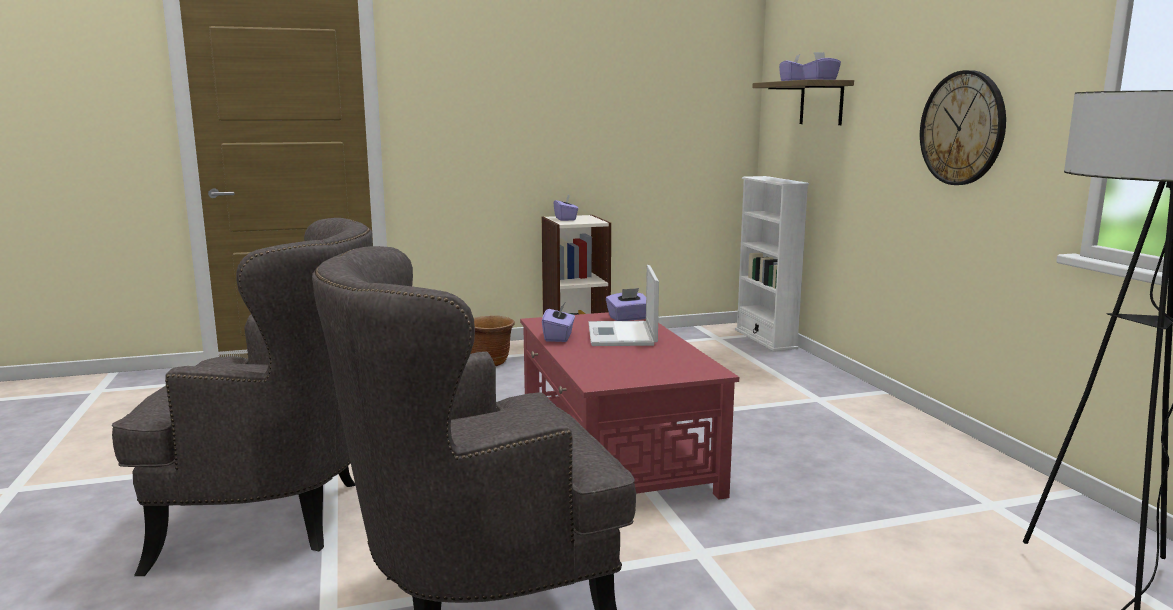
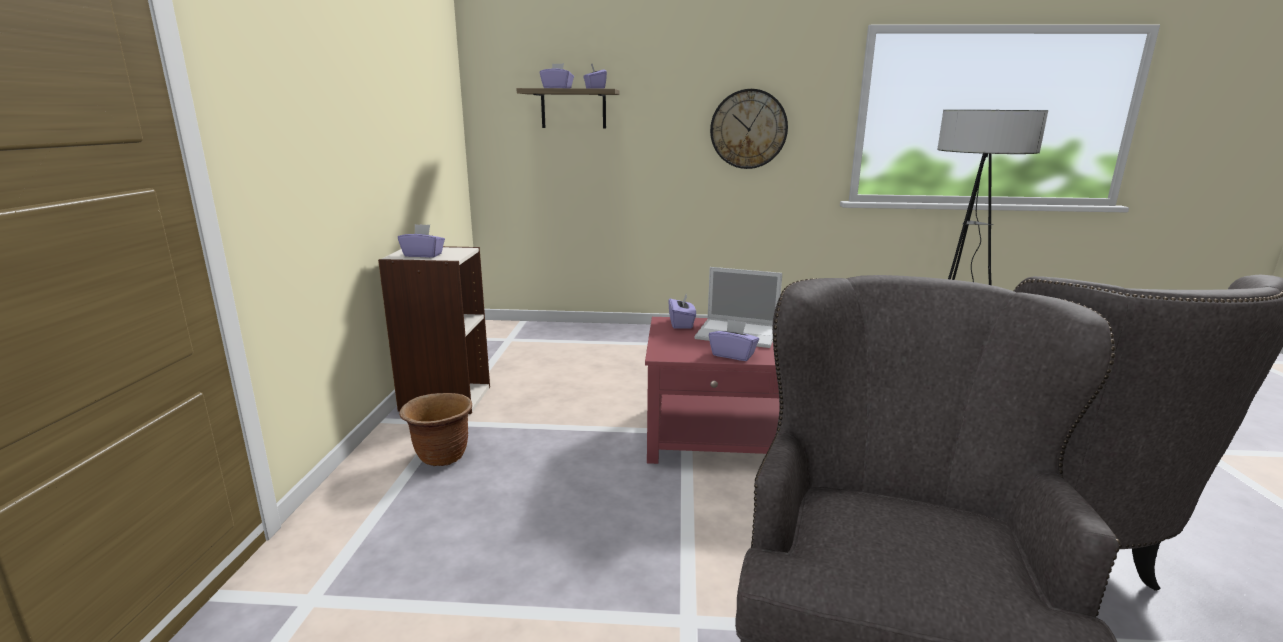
camera: 70 degrees left, 5 degrees up
(765, 339) = (535, 326): white bookcase -> none

